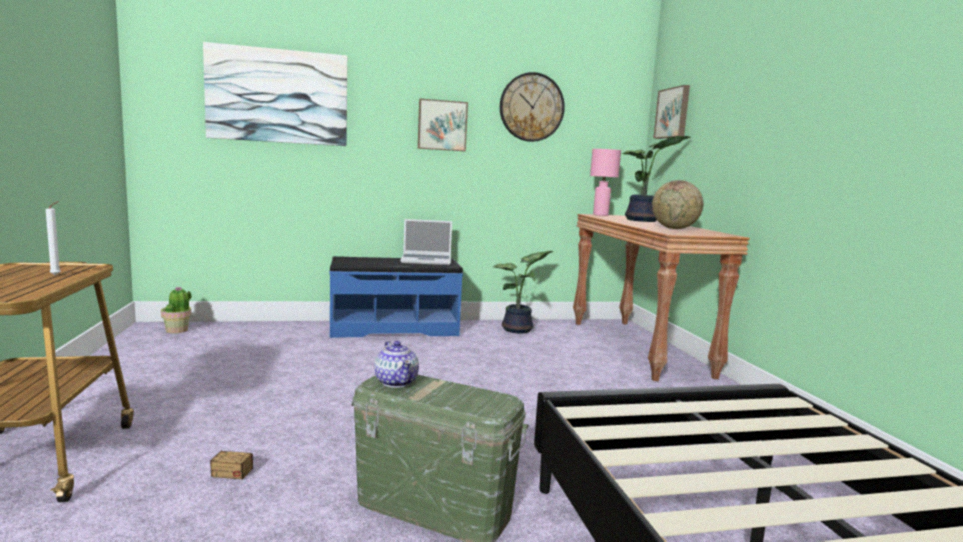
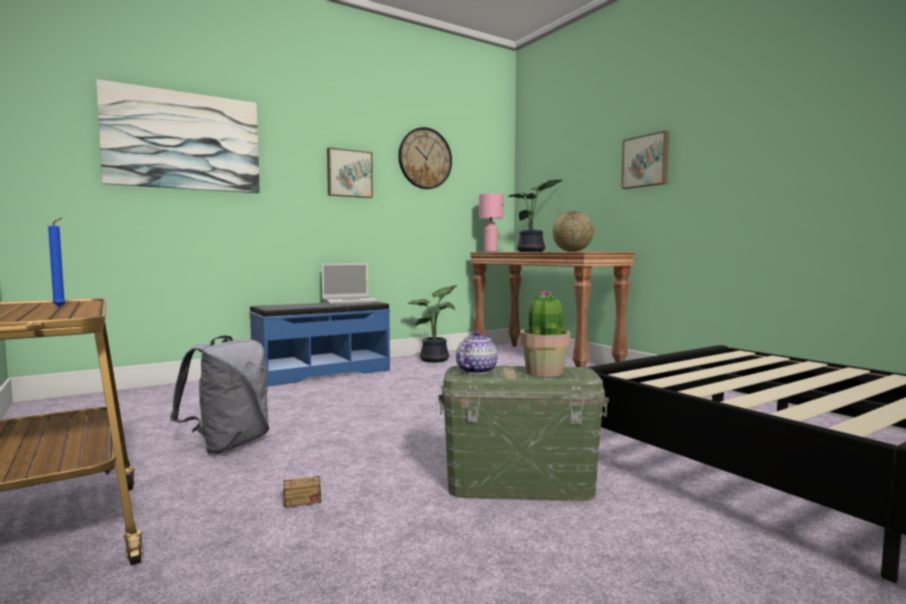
camera: 20 degrees left, 5 degrees down
(57, 275) = (61, 306): white candle -> blue candle
(177, 330) = (80, 403): potted plant -> potted plant (544, 372)
(237, 398) = (229, 445): none -> grey backpack
(396, 382) = (475, 371): teapot -> teapot turned 105 degrees counterclockwise
(673, 113) = (541, 163): picture -> picture (646, 161)

